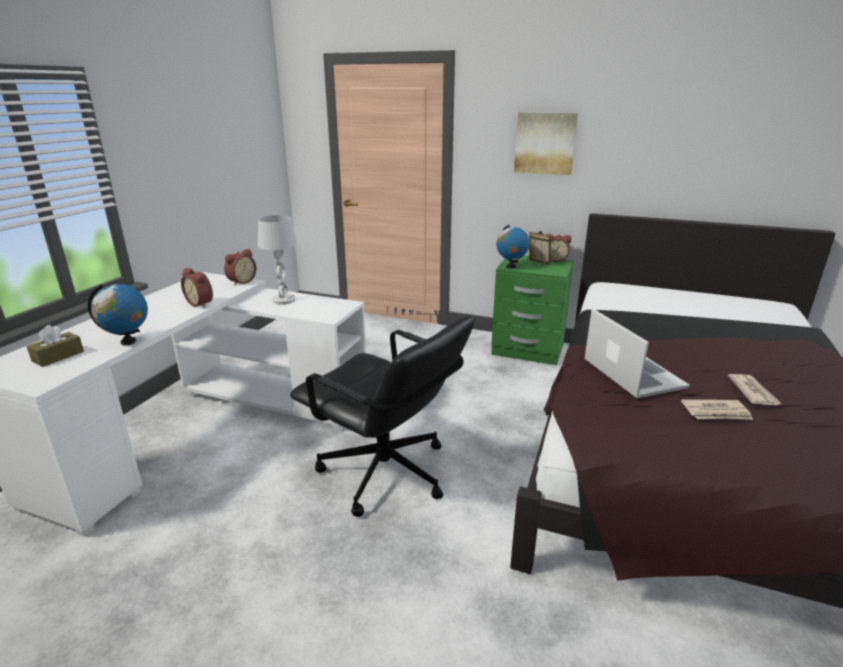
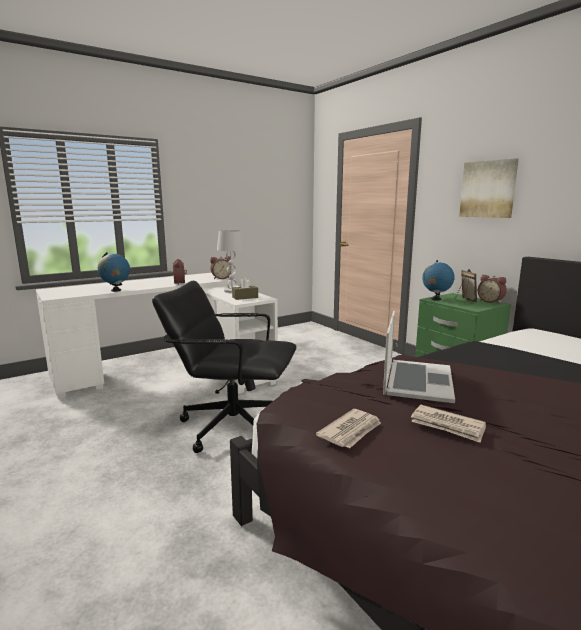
camera: 35 degrees right, 10 degrees down
(58, 356) = (80, 290): brown tissue box -> brown tissue box (245, 297)
(385, 473) = (232, 426): black office chair -> black office chair turned 120 degrees clockwise
(753, 392) = (530, 426): newspaper -> newspaper (351, 431)

